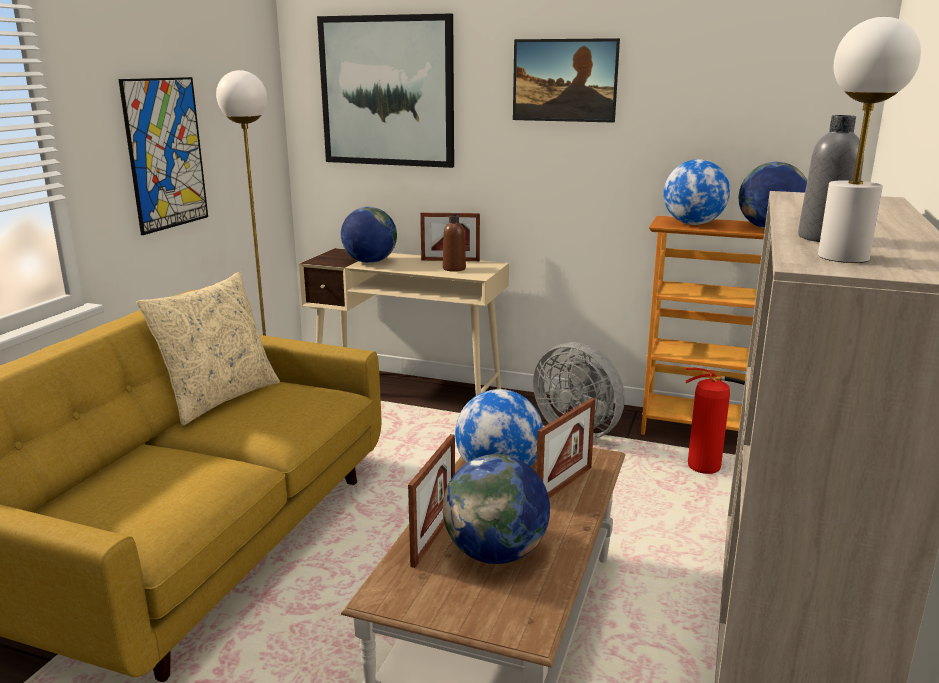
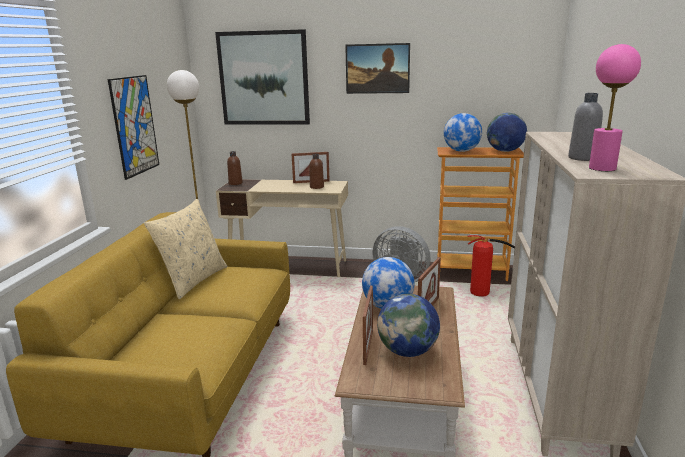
camera: 10 degrees left, 0 degrees up
(334, 255) = (235, 183): none -> brown bottle
(369, 262) = (261, 186): globe -> none
(843, 257) = (602, 168): white table lamp -> pink table lamp

